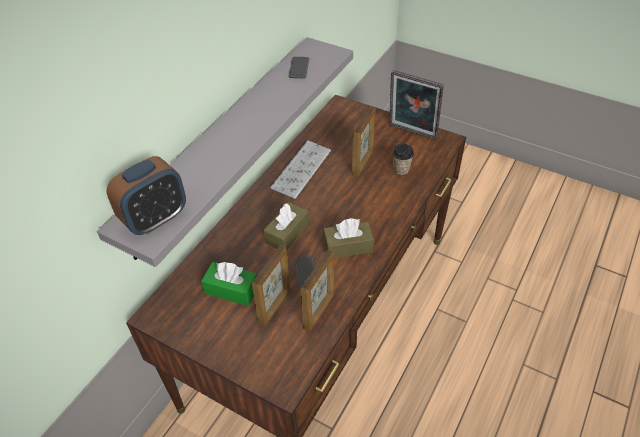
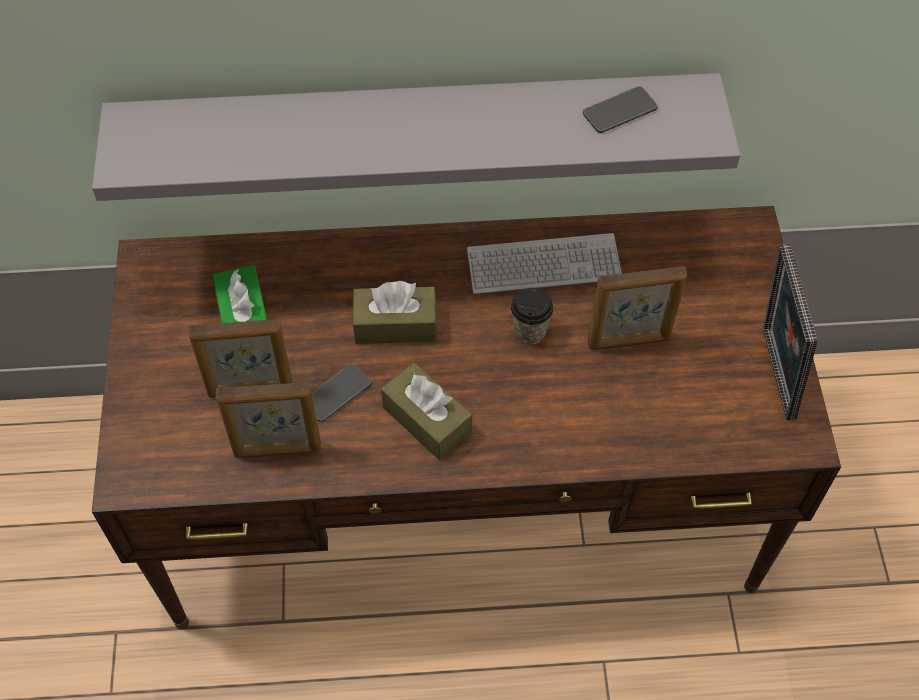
camera: 55 degrees right, 10 degrees up
(155, 219) = (160, 146): alarm clock -> none
(401, 169) = (662, 405): cup -> cup (529, 331)

